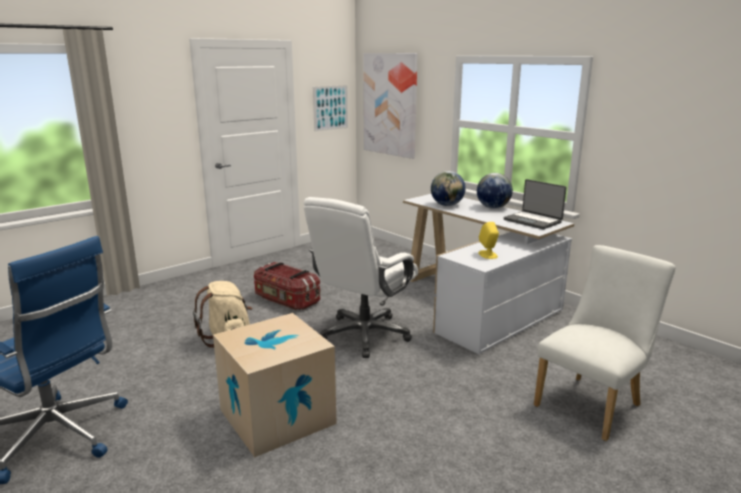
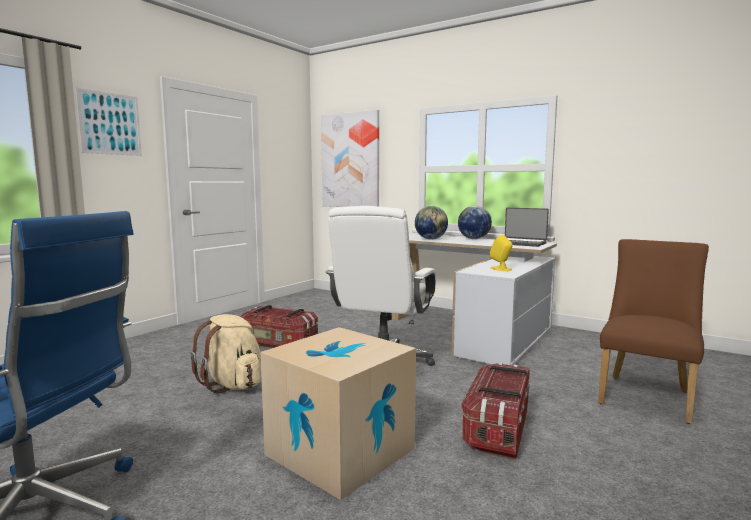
camera: 15 degrees left, 10 degrees down
(330, 107) = (291, 165): picture -> picture (110, 123)
(418, 417) = (497, 429): none -> storage box
(592, 403) = (646, 395): white chair -> brown chair

